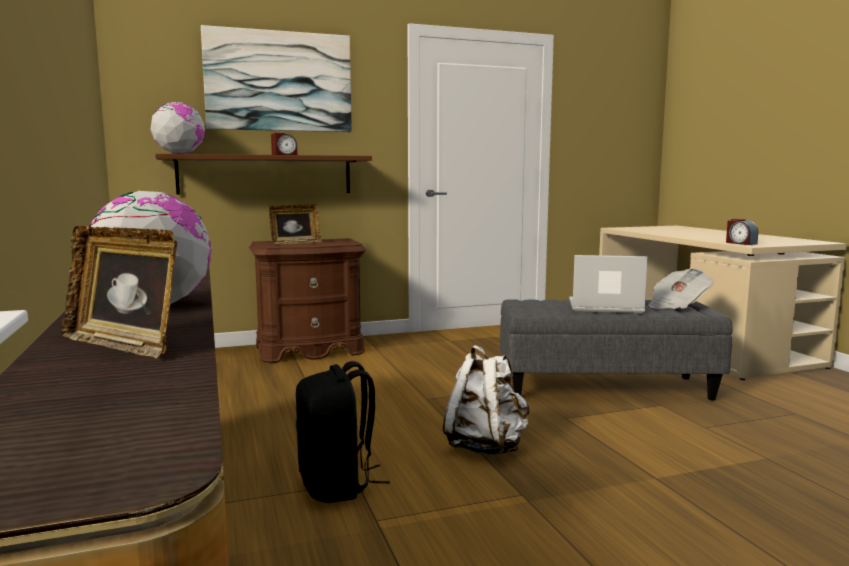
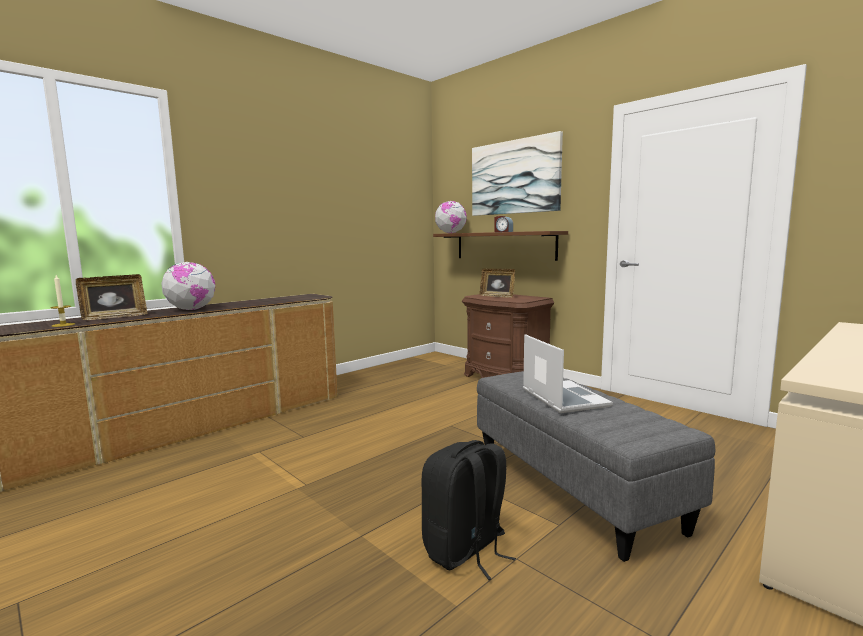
camera: 65 degrees right, 0 degrees up
(124, 345) = (115, 317): picture frame -> picture frame turned 135 degrees counterclockwise
(166, 376) = (63, 325): none -> candle
(337, 485) = (297, 433): black backpack -> black backpack (465, 551)
(486, 447) = (377, 460): white backpack -> none
(676, 305) = (636, 425): newspaper -> none
(740, 243) = (828, 373): alarm clock -> none

